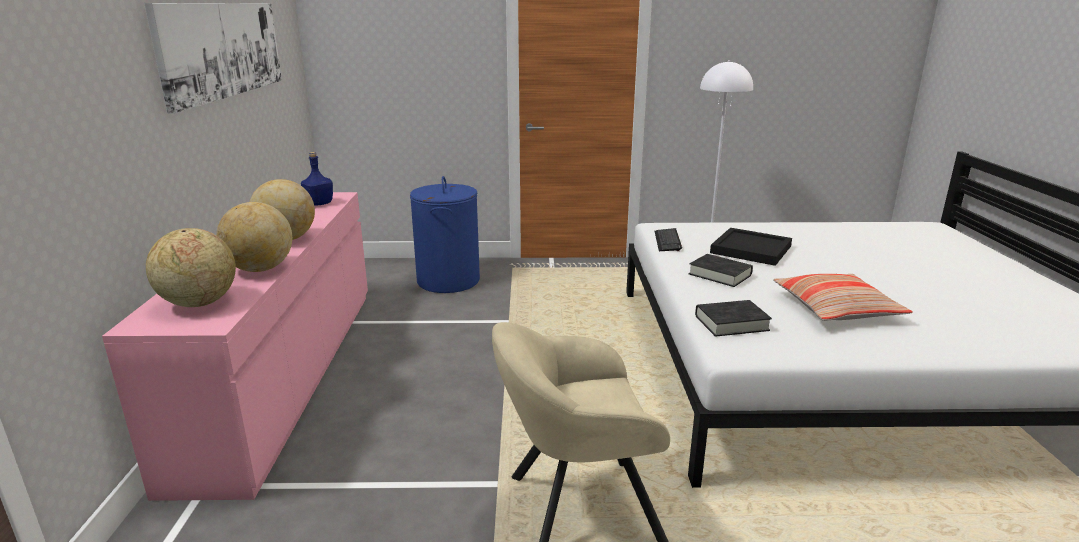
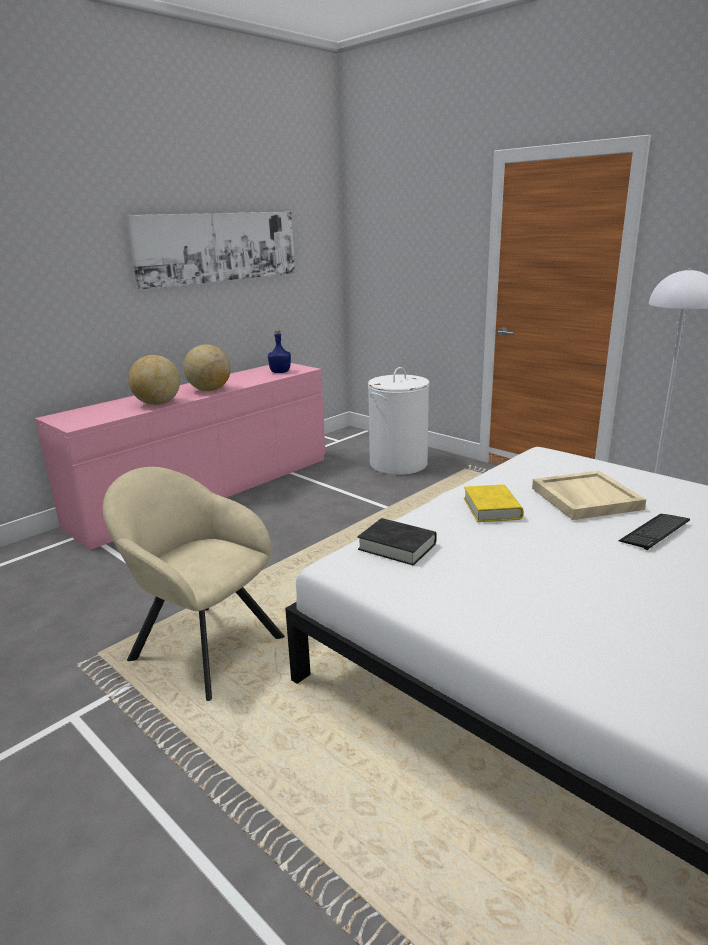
camera: 45 degrees right, 0 degrees up
(199, 303) = (95, 414): globe -> none
(448, 281) = (398, 464): blue laundry basket -> white laundry basket
(667, 241) = (518, 467): keyboard -> keyboard (654, 532)
(720, 275) = (492, 508): black book -> yellow book
(750, 249) = (584, 498): black tray -> beige tray
(836, 308) = (532, 577): pillow -> none

